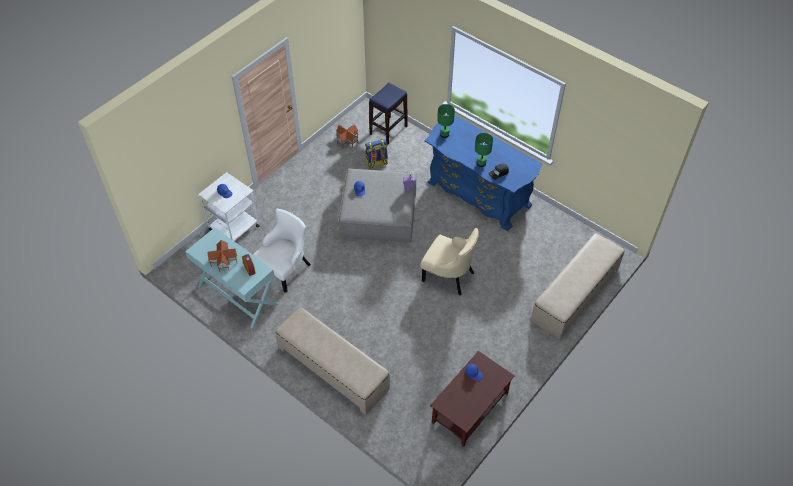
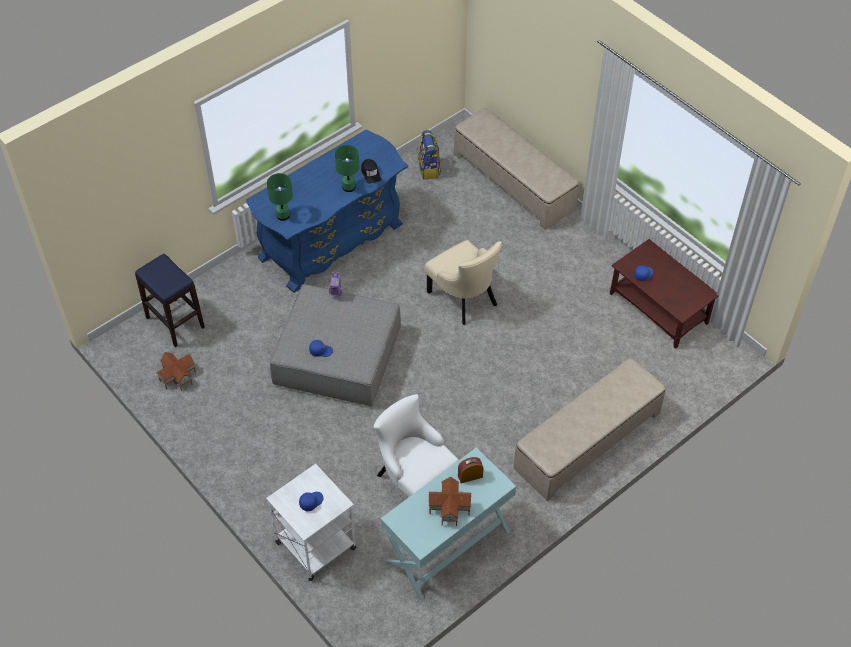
camera: 80 degrees left, 0 degrees up
(376, 163) = (238, 346): backpack -> backpack (429, 169)
(447, 276) = (462, 297): beige chair -> beige chair turned 105 degrees clockwise

